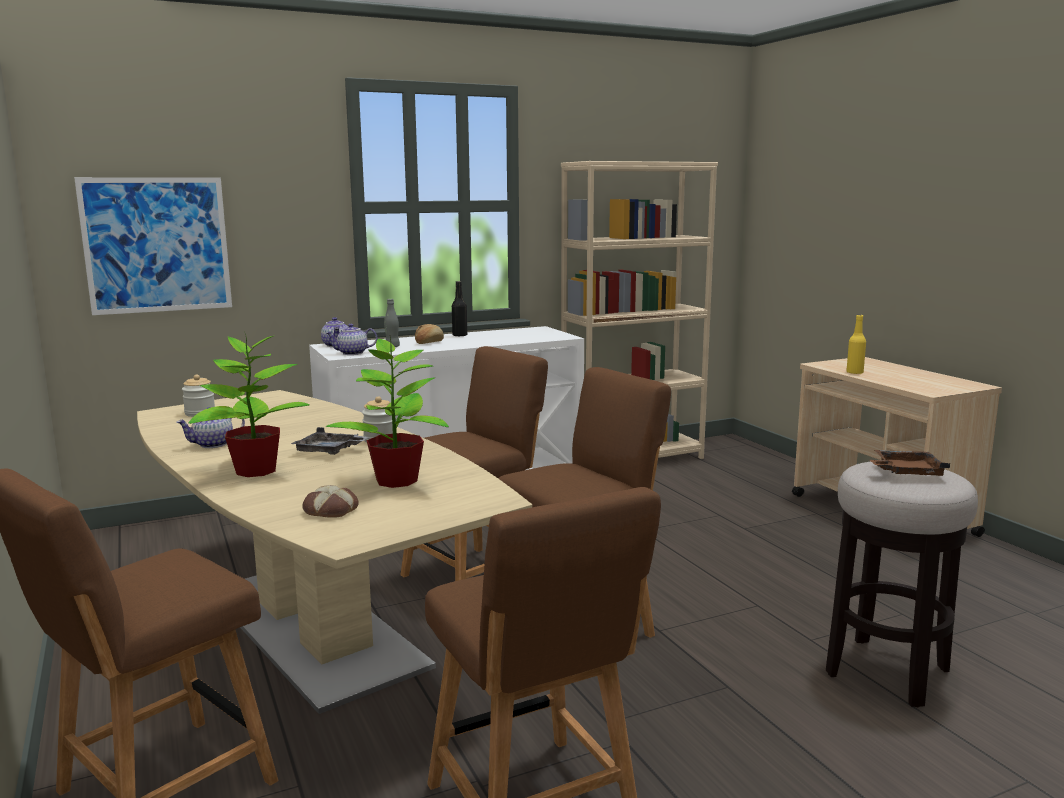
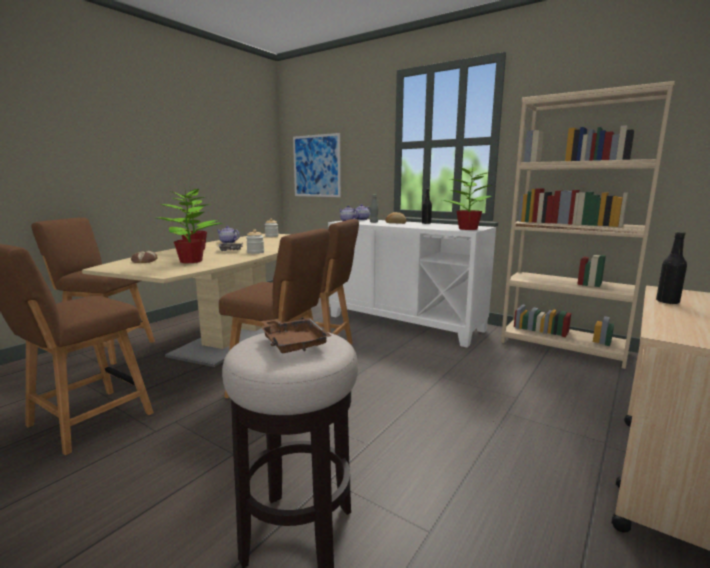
camera: 60 degrees right, 0 degrees up
(549, 335) = (467, 229): none -> potted plant
(854, 372) = (667, 302): yellow bottle -> black bottle

